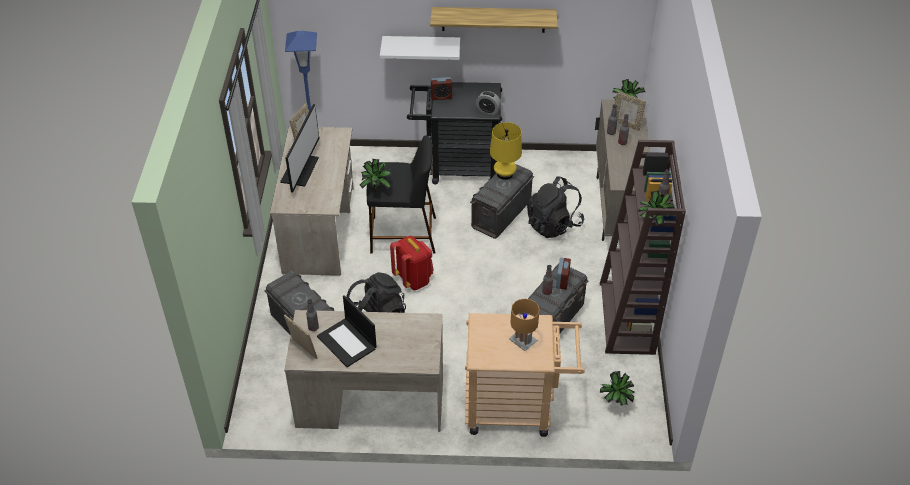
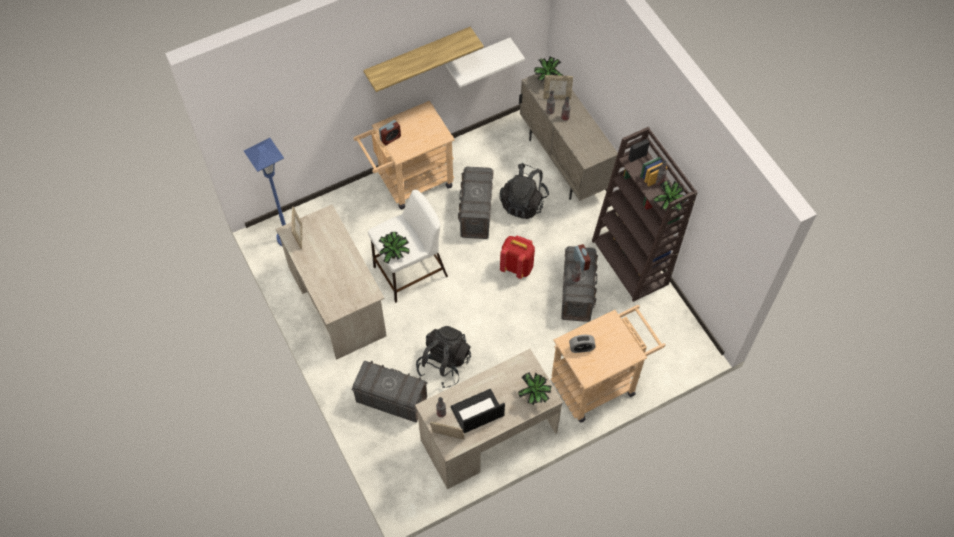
camera: 30 degrees left, 15 degrees up
(300, 170) = (320, 269): monitor -> none
(347, 342) = (477, 412): laptop -> laptop turned 135 degrees clockwise
(402, 235) = (409, 272): black stool -> white stool
(413, 279) = (447, 309): red backpack -> red backpack (517, 267)
(421, 47) = (357, 104): white shelf -> white shelf (478, 58)
(456, 167) = (409, 182): black cart -> beige cart
(488, 110) = (439, 135): alarm clock -> alarm clock (581, 348)
(504, 174) = (472, 181): yellow table lamp -> none
(522, 341) = (609, 344): brown table lamp -> none
(615, 403) = (665, 340): potted plant -> potted plant (534, 397)

